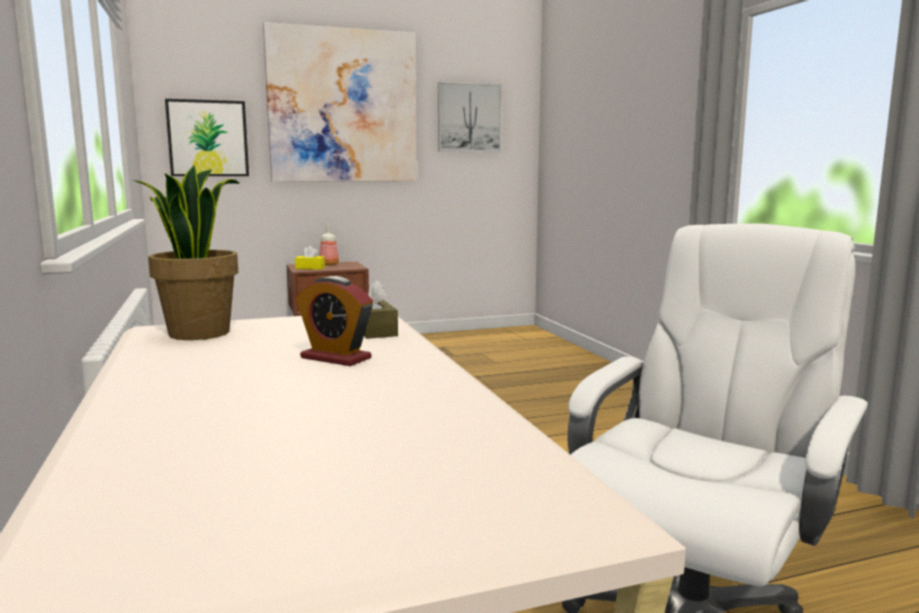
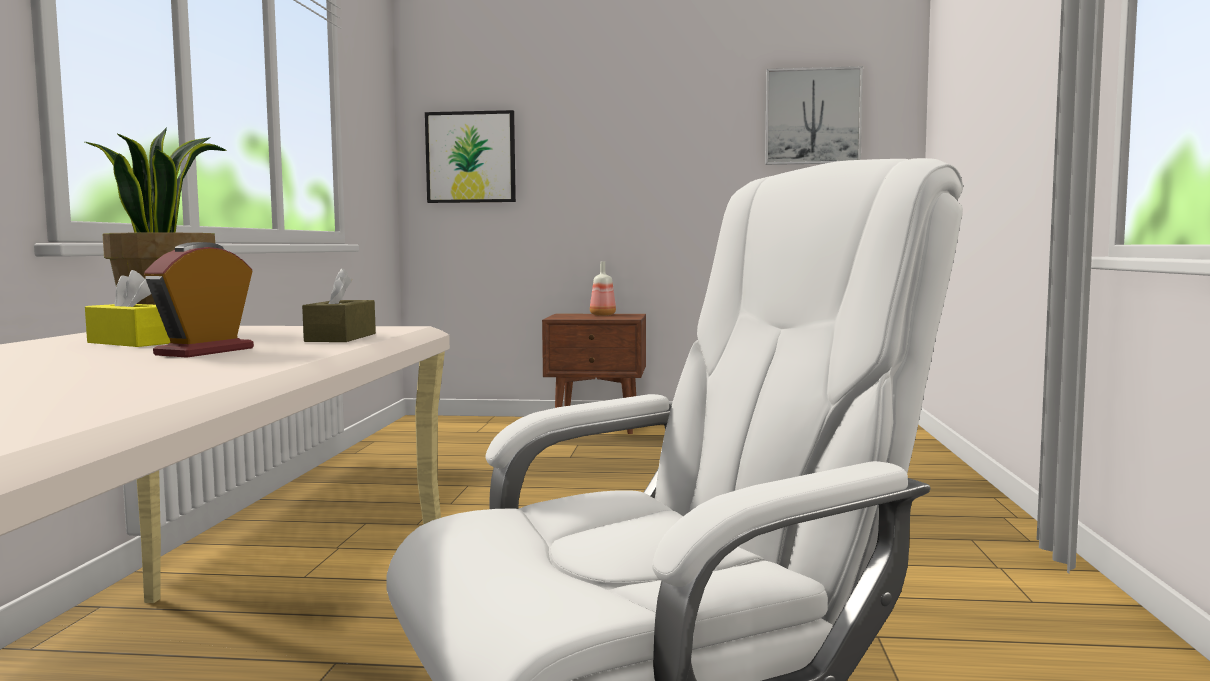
camera: 25 degrees right, 5 degrees down
(310, 268) = (571, 317): yellow tissue box -> yellow tissue box (133, 342)
(335, 358) = (205, 351): alarm clock -> alarm clock turned 60 degrees clockwise
(342, 106) = (634, 111): picture -> none

